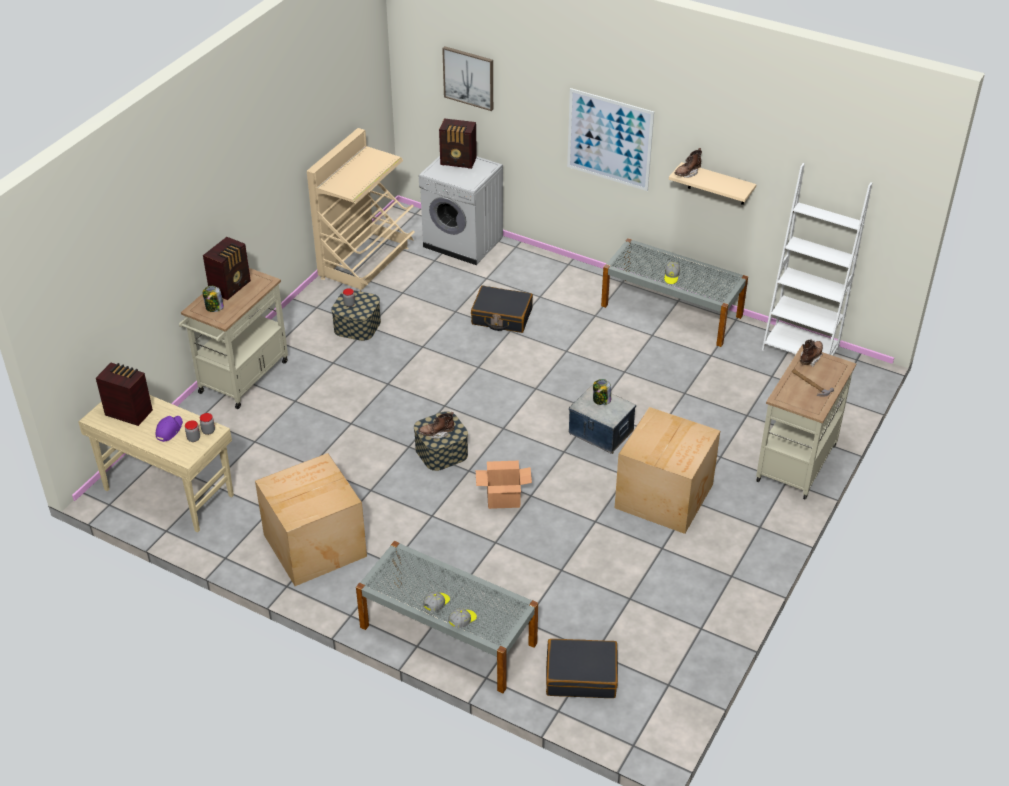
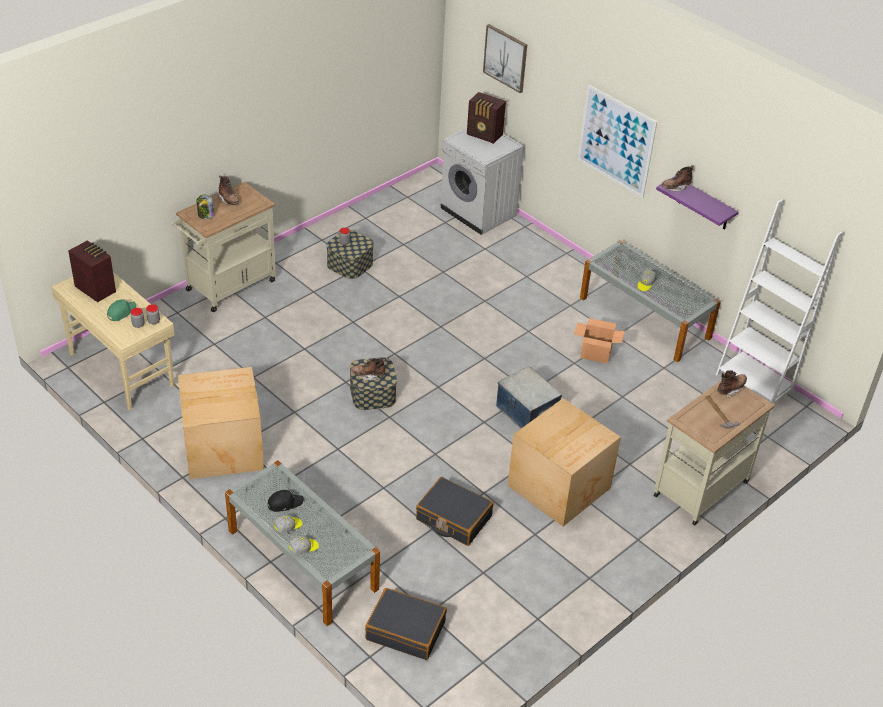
camera: 15 degrees right, 0 degrees up
(169, 430) = (121, 312): purple cap -> green cap
(231, 287) = (229, 200): radio -> brown boot
(368, 264) = (384, 212): beige shoe rack -> none
(422, 582) = (284, 503): none -> black cap
(501, 317) = (483, 286): black suitcase -> black suitcase (453, 518)
(503, 500) = (408, 451): cardboard box -> cardboard box (595, 354)
(601, 400) = (531, 382): jar -> none
(717, 184) = (704, 204): beige shelf -> purple shelf

